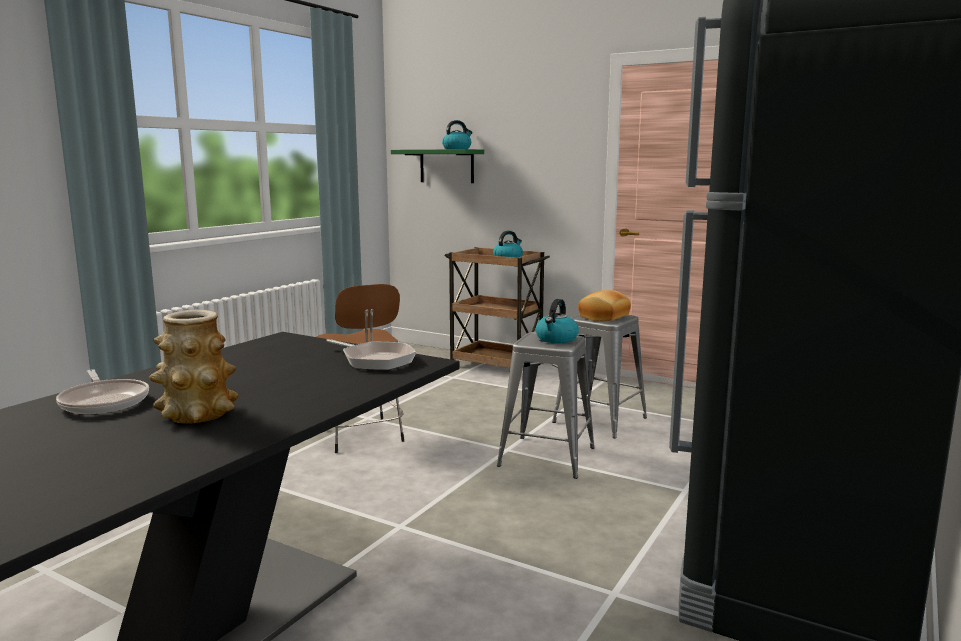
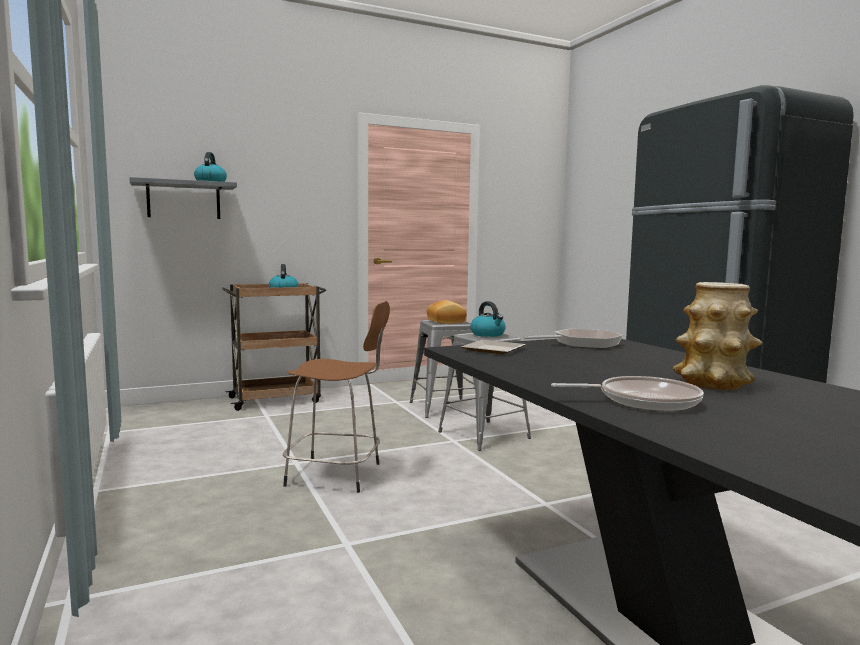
camera: 55 degrees left, 5 degrees down
(290, 346) = (494, 350): none -> plate
(446, 166) = (184, 200): green shelf -> grey shelf

